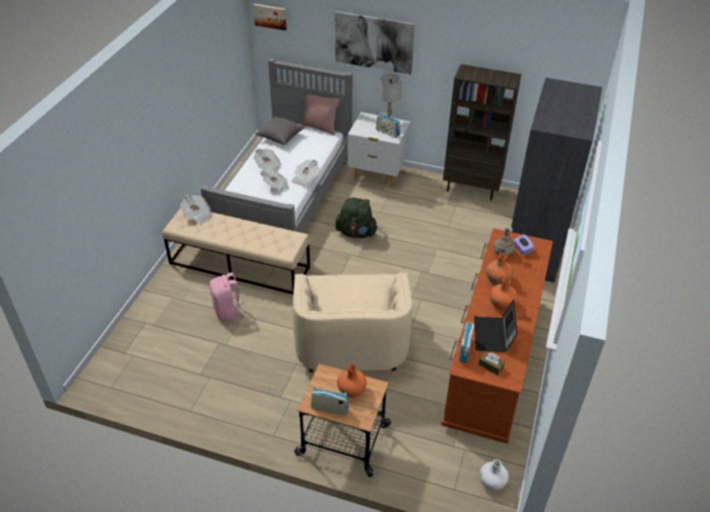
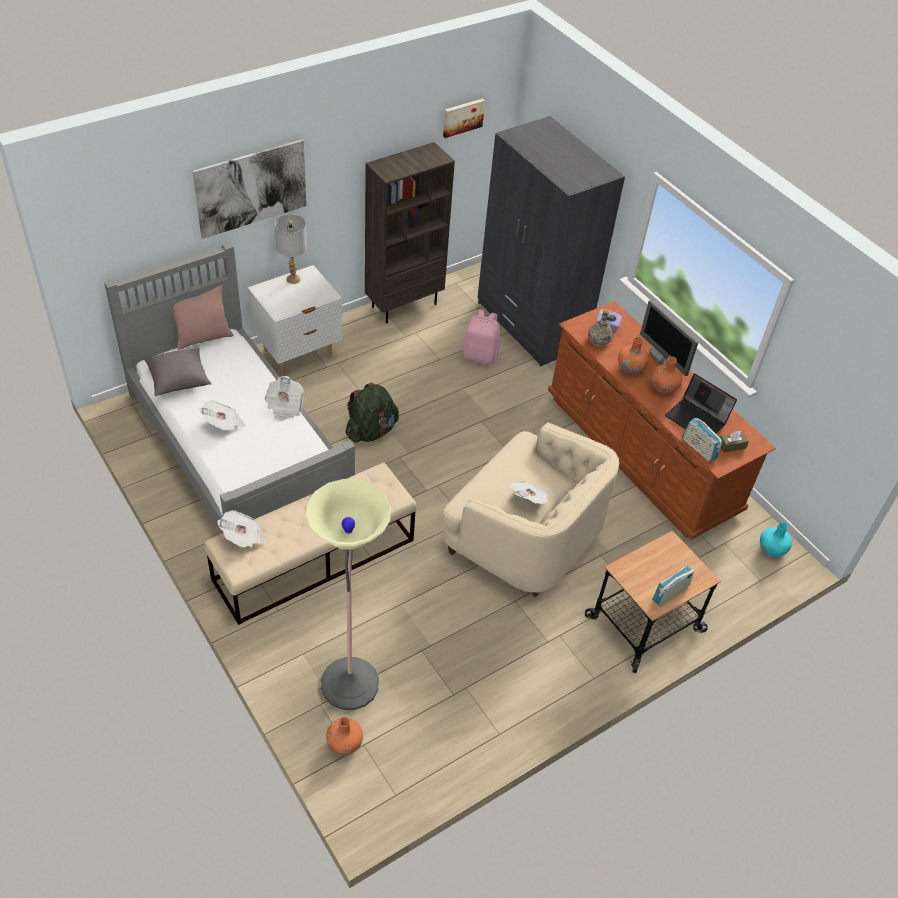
camera: 55 degrees left, 5 degrees up
(169, 327) = (349, 684): none -> floor lamp
(228, 310) = (378, 613): pink backpack -> pink backpack (480, 355)
(270, 16) = (92, 222): picture -> picture (462, 117)
(276, 186) = (267, 438): newspaper -> newspaper (529, 499)
(351, 390) = (661, 563): orange vase -> orange vase (344, 743)
(387, 132) = (312, 292): radio -> none
(492, 482) = (771, 549): white vase -> turquoise vase
(529, 290) = (662, 359): none -> monitor

